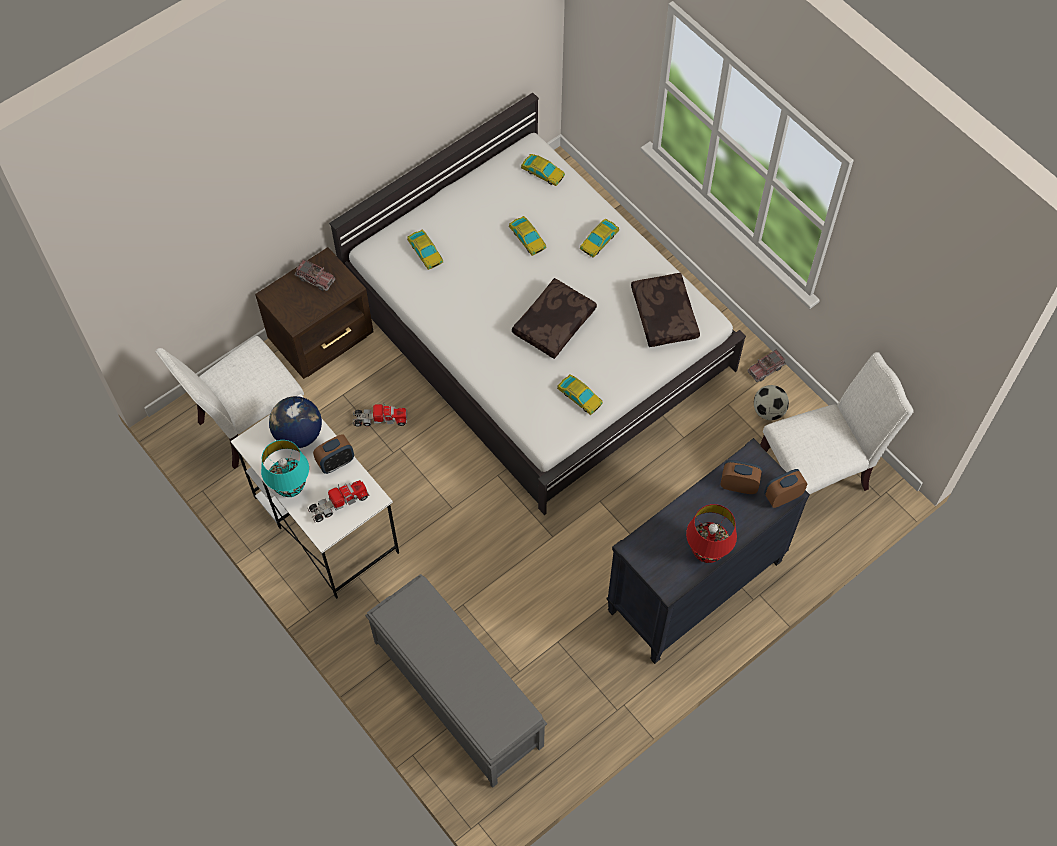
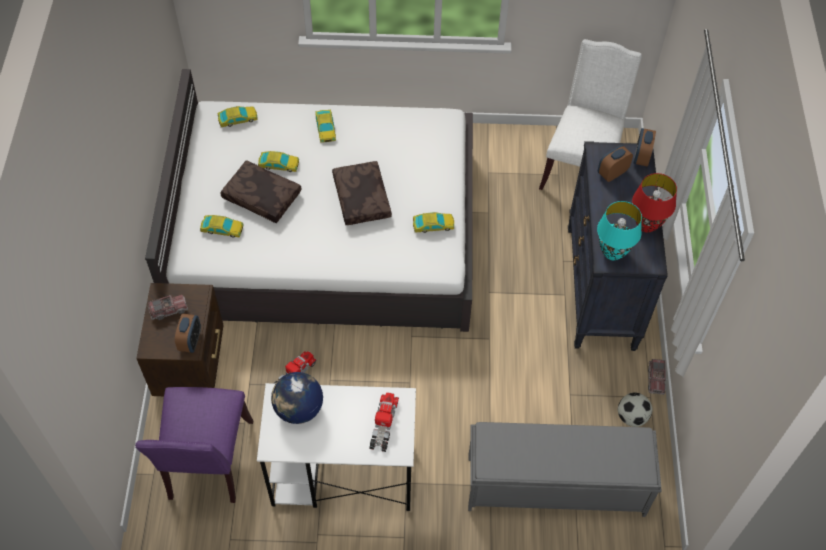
camera: 50 degrees left, 5 degrees down
(249, 423) = (207, 464): white chair -> purple chair
(290, 488) = (339, 448): turquoise table lamp -> turquoise table lamp (612, 253)
(336, 462) = (348, 401): alarm clock -> alarm clock (190, 341)
(662, 315) = (418, 137): brown pillow -> brown pillow (260, 197)
(765, 369) = (483, 135): toy truck -> toy truck (656, 379)
(768, 410) = (513, 156): football -> football (631, 416)

